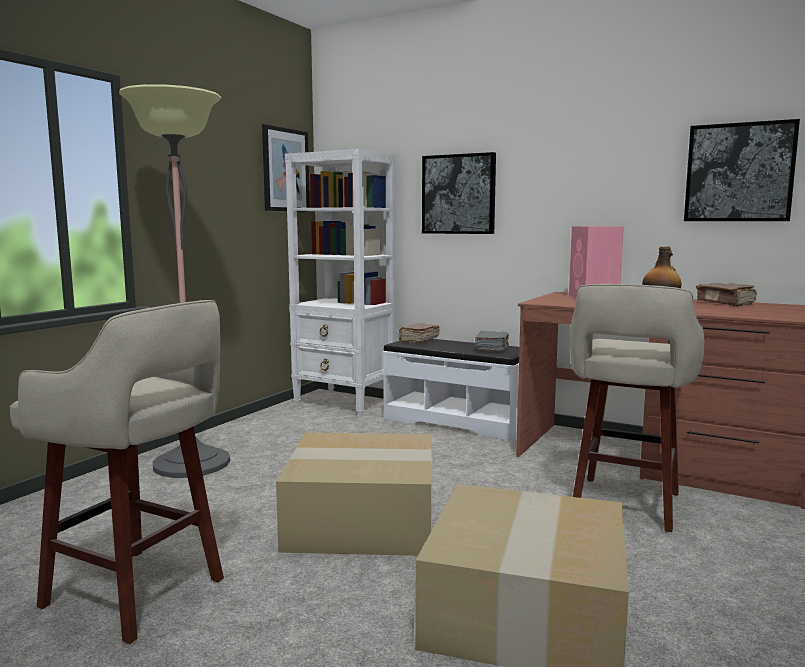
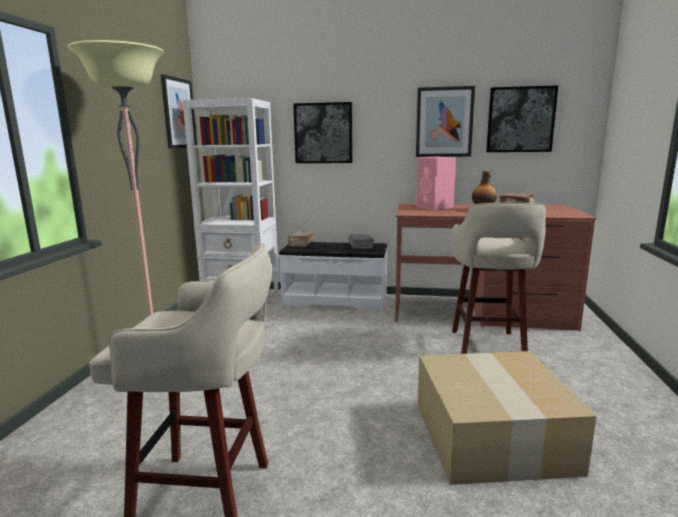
camera: 20 degrees left, 5 degrees up
(364, 519) = (333, 389): cardboard box -> none
(621, 178) = (444, 122): none -> picture

